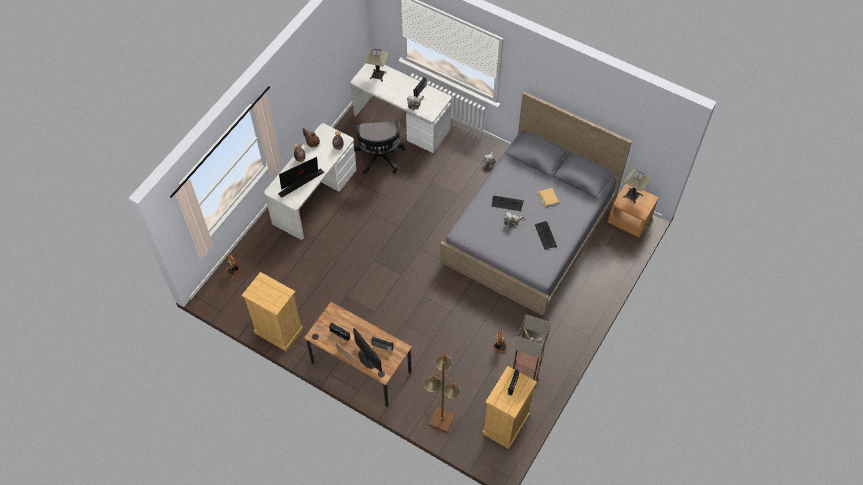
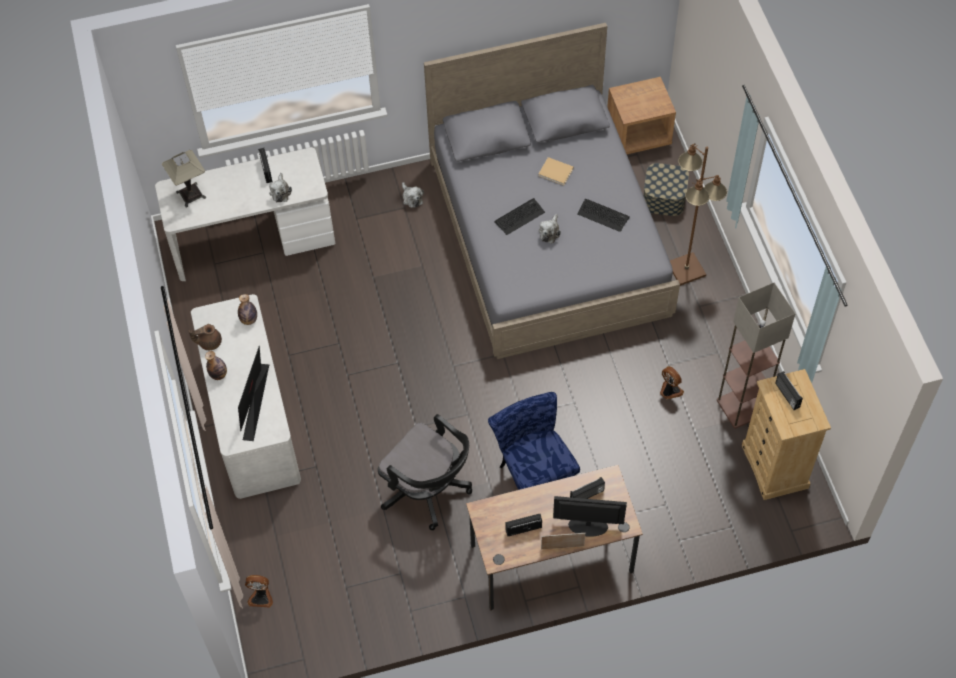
camera: 45 degrees left, 0 degrees up
(278, 331) = (405, 612): beige dresser -> none
(380, 159) = (279, 305): black office chair -> black office chair (428, 491)
(397, 325) = (534, 473): none -> blue chair
(442, 419) = (706, 526): brown floor lamp -> brown floor lamp (686, 269)
(605, 259) = (664, 198): none -> storage box
(632, 195) = (632, 97): table lamp -> none

